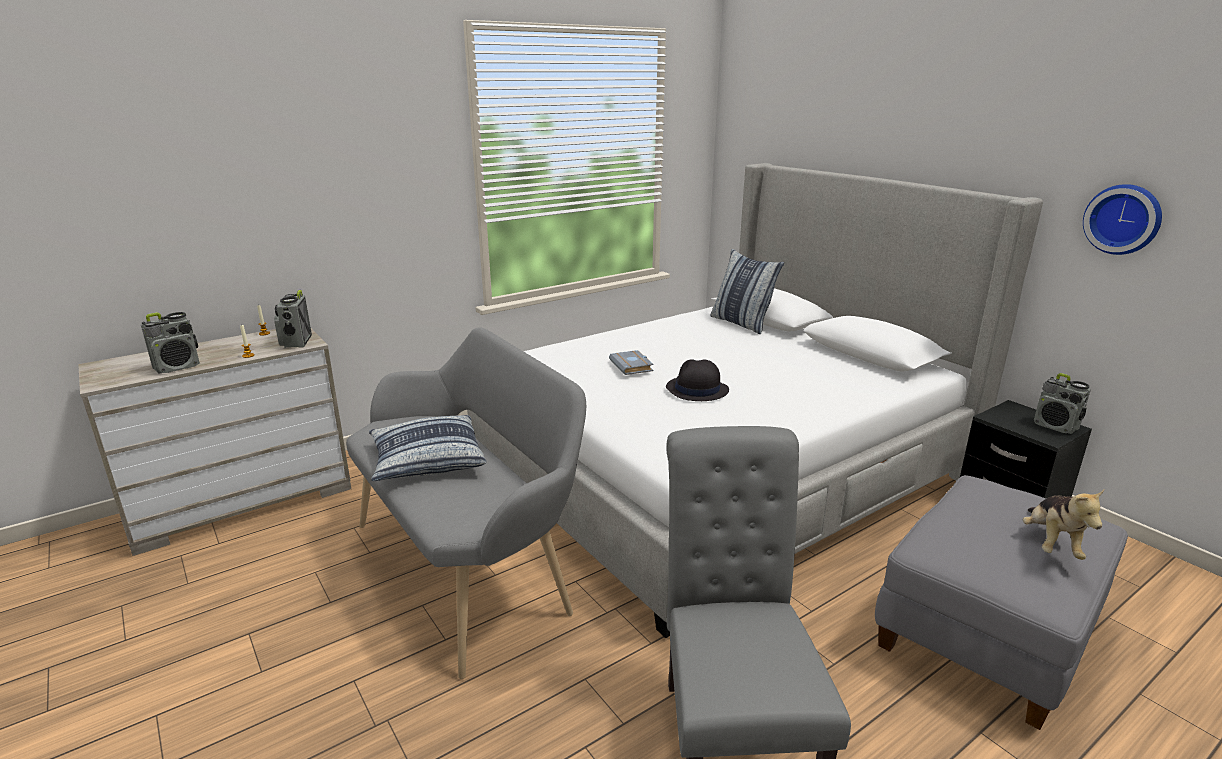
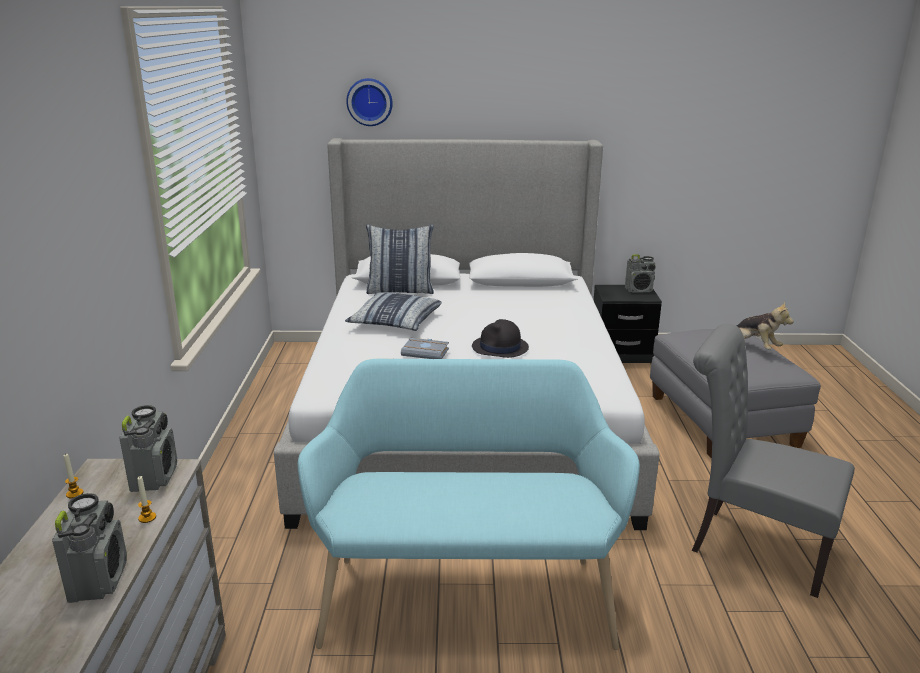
camera: 55 degrees left, 0 degrees up
(296, 342) = (154, 477): radio -> radio turned 120 degrees counterclockwise
(427, 460) = (454, 501): pillow -> pillow (395, 322)
(471, 565) = (466, 593): grey bench -> turquoise bench
(1123, 219) = (647, 146): wall clock -> wall clock (370, 102)

